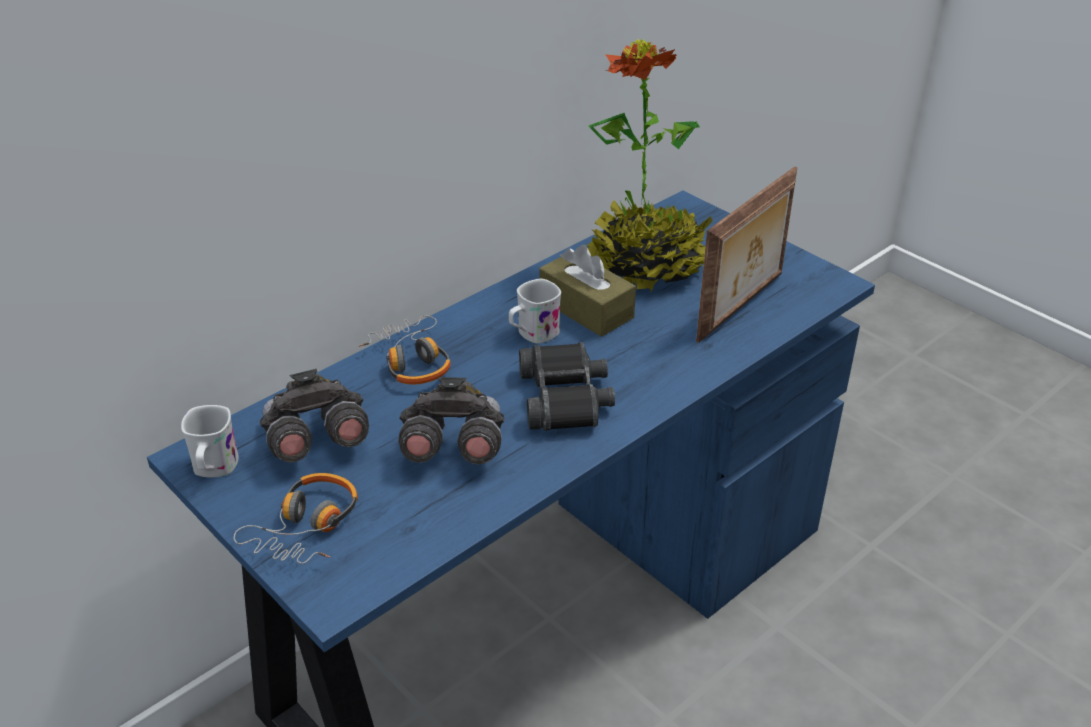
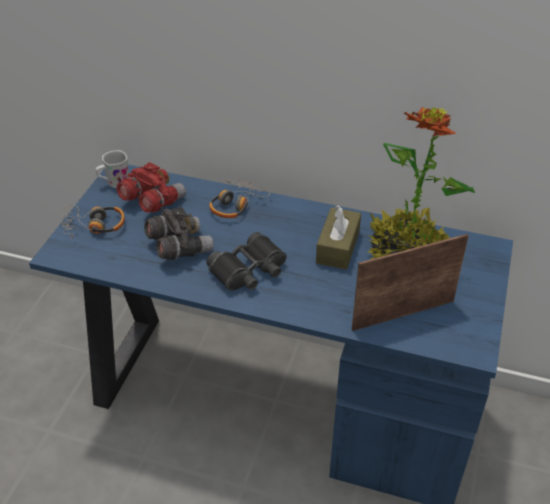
camera: 60 degrees right, 5 degrees up
(315, 442) = (152, 202): grey binoculars -> red binoculars
(533, 334) = (295, 236): white mug -> none
(743, 307) = (402, 313): picture frame -> picture frame turned 150 degrees clockwise

